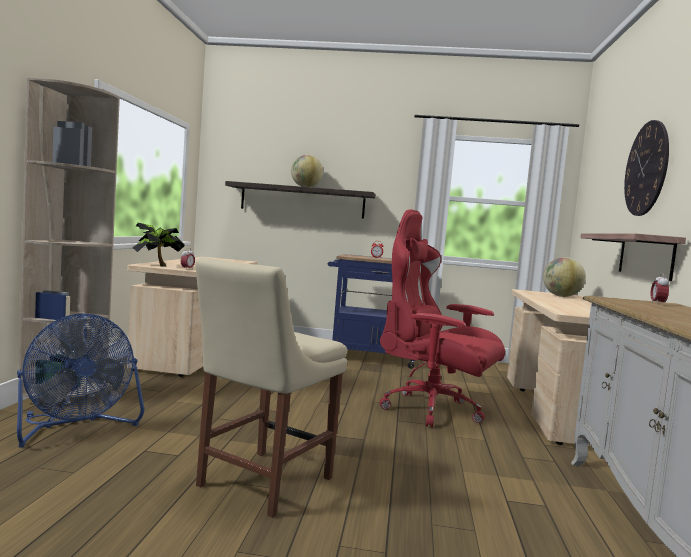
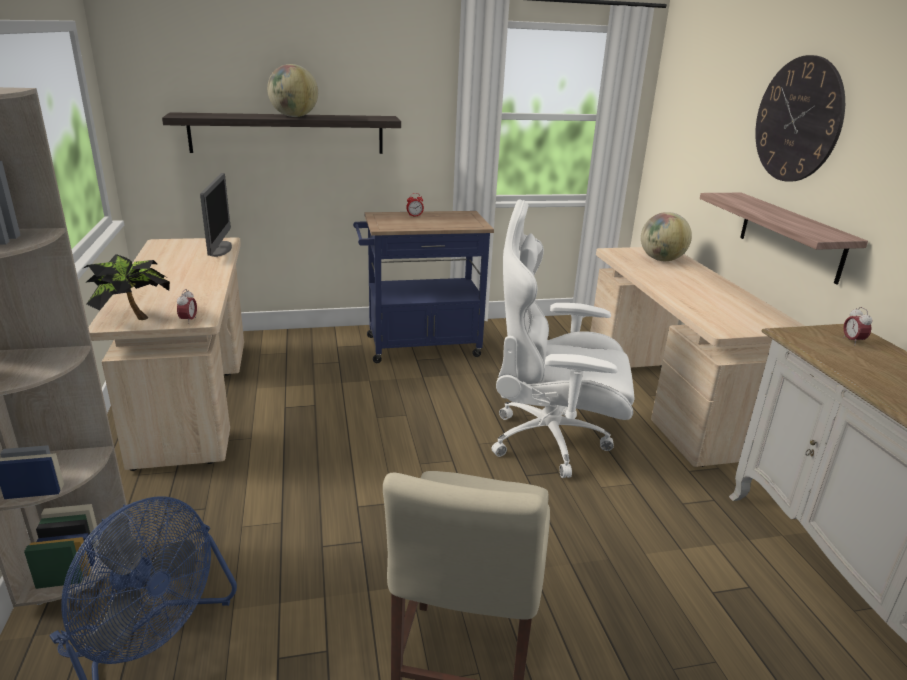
camera: 20 degrees left, 20 degrees up
(239, 261) = (220, 249): none -> monitor
(437, 411) = (556, 442): red office chair -> white office chair

